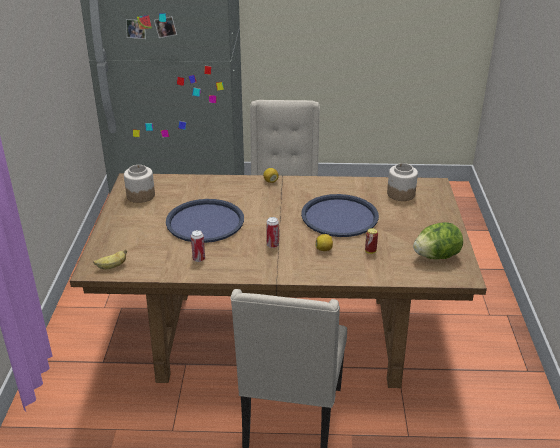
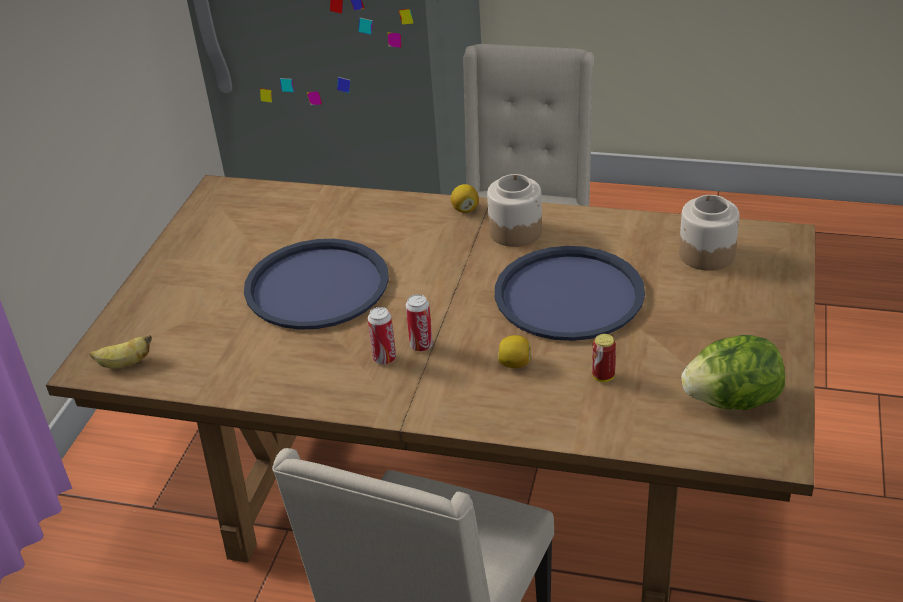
camera: 15 degrees right, 5 degrees up
(140, 195) = (225, 223): jar -> jar (515, 231)
(199, 259) = (278, 362): can -> can (384, 358)

